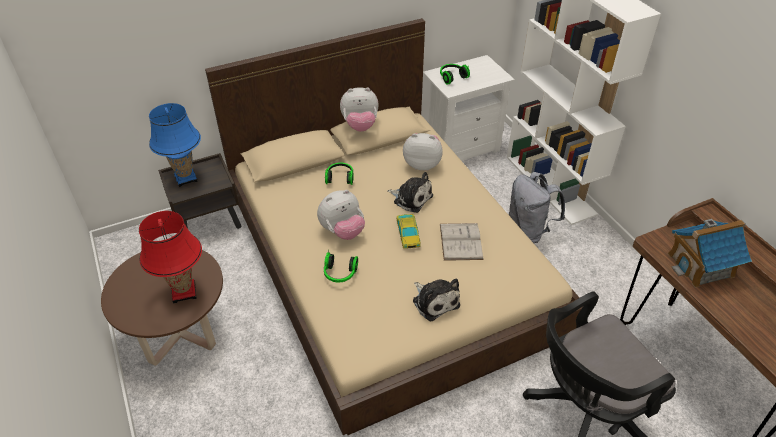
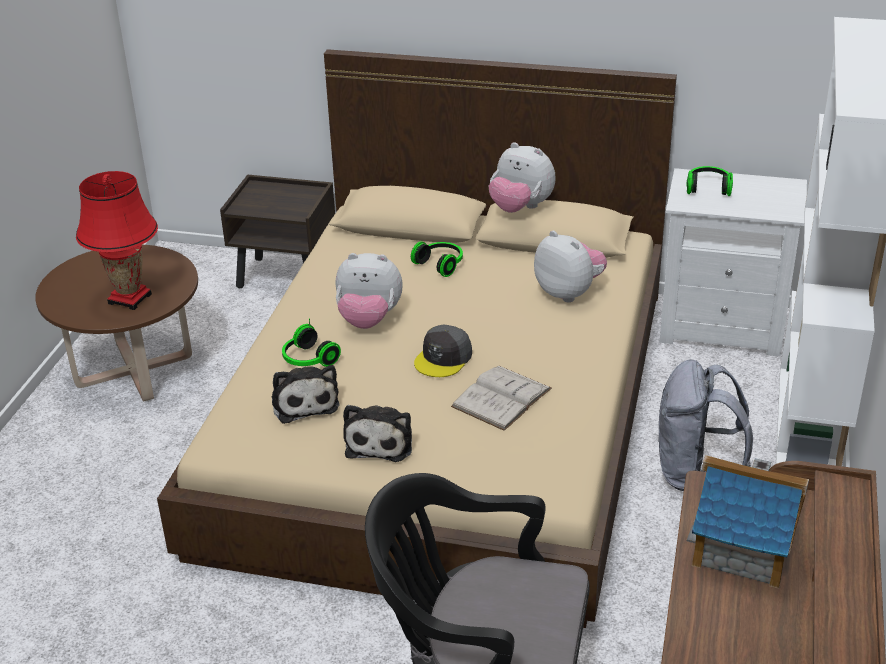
camera: 40 degrees right, 10 degrees down
(186, 178) = (267, 195): blue table lamp -> none
(408, 234) = (443, 358): toy car -> grey cap
(411, 198) = (502, 323): plush toy -> plush toy (304, 402)

